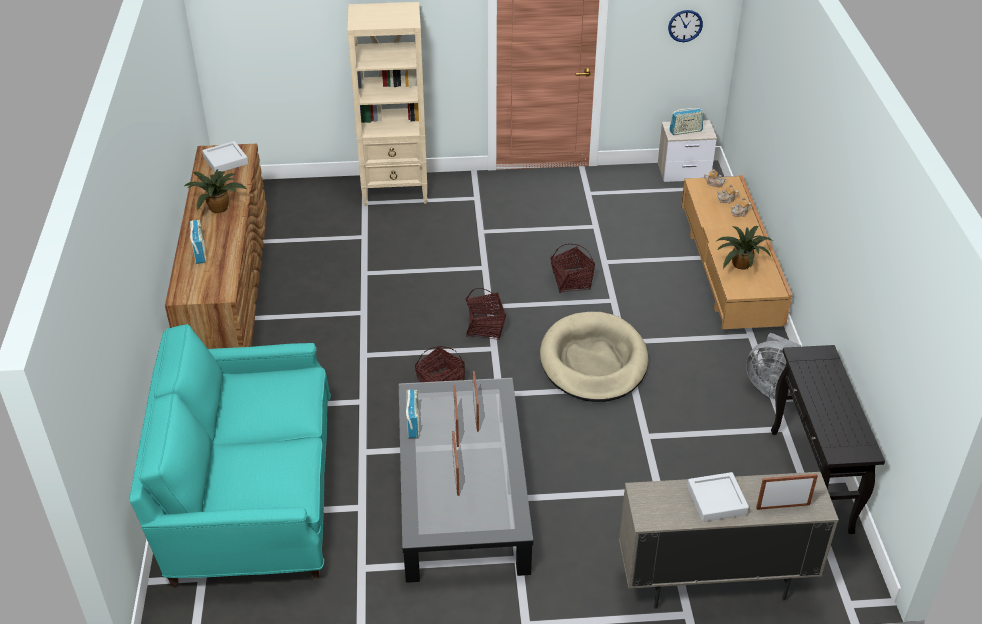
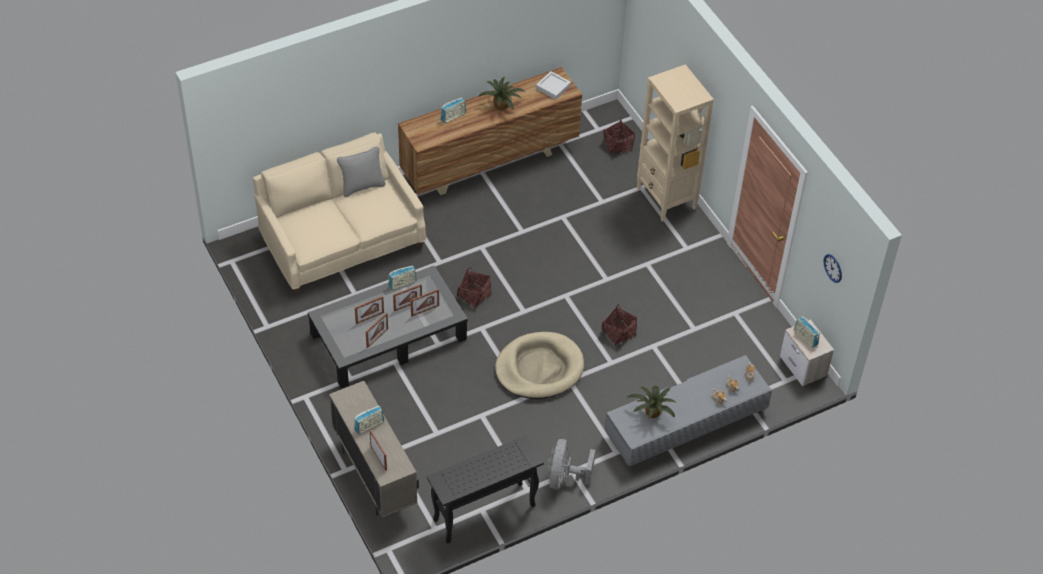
camera: 65 degrees right, 10 degrees up
(220, 401) = (362, 186): none -> grey pillow
(249, 493) = (341, 240): turquoise sofa -> beige sofa
(485, 327) = (542, 300): basket -> basket (618, 145)
(498, 479) = (377, 338): none -> picture frame
(716, 500) = (369, 425): grey tray -> radio
(729, 271) = (686, 424): brown tv stand -> grey tv stand

